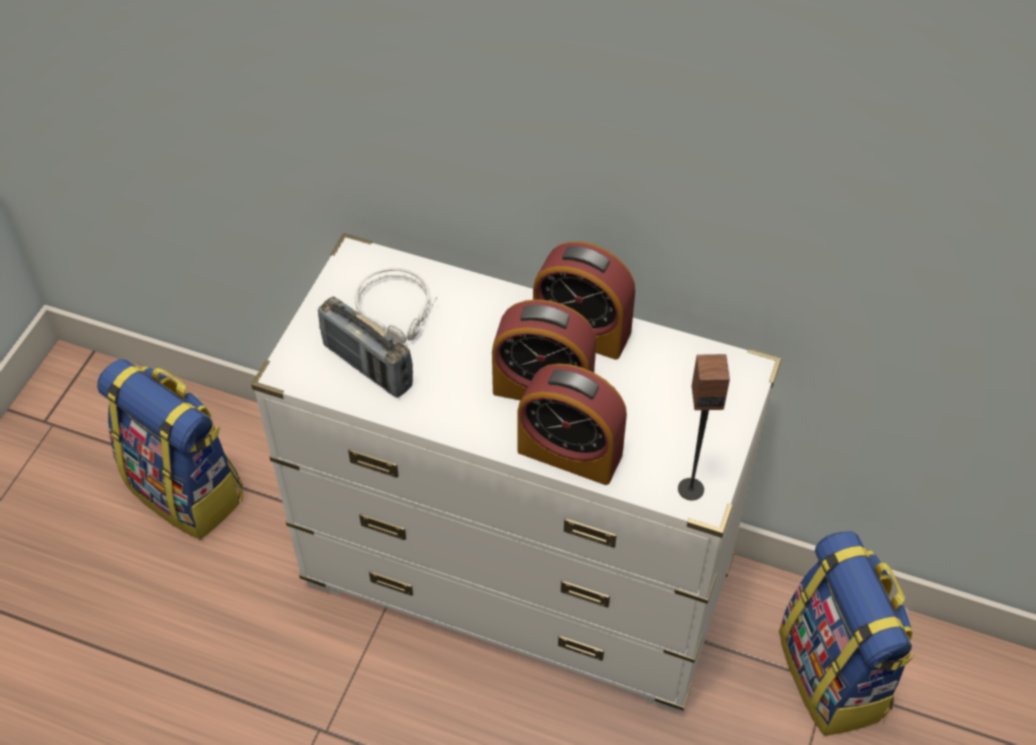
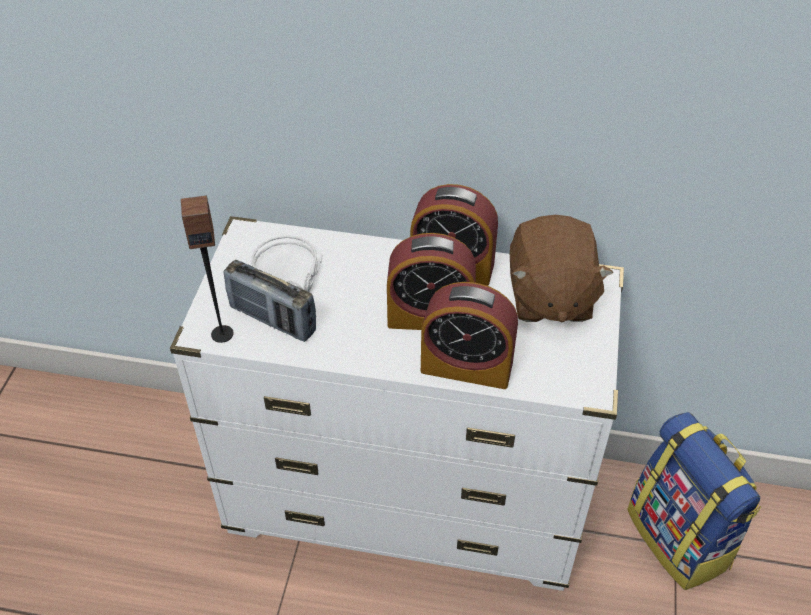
camera: 10 degrees left, 5 degrees down
(187, 490) = (111, 469): backpack -> none
(684, 382) = (549, 296): none -> brown plush toy
(690, 488) = (578, 381): speaker -> speaker (222, 333)

